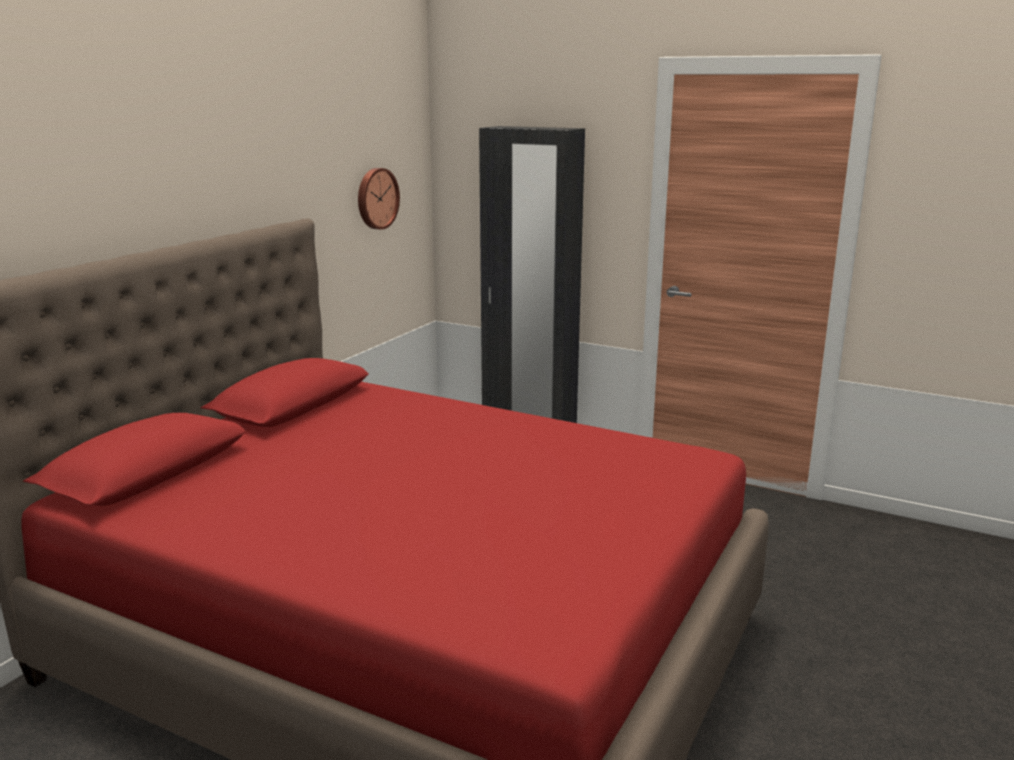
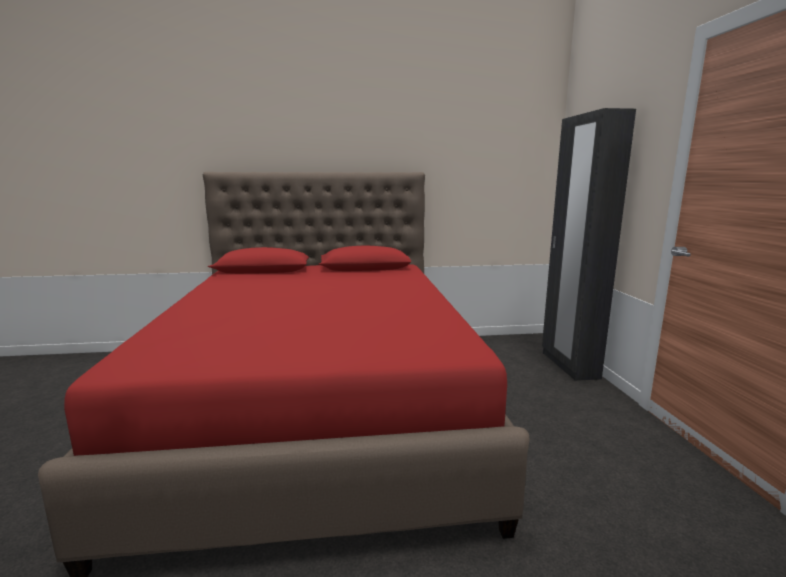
camera: 55 degrees right, 5 degrees down
(376, 198) = (497, 171): wall clock -> none

